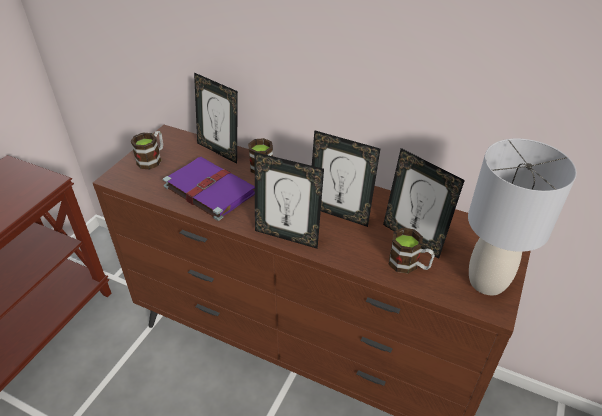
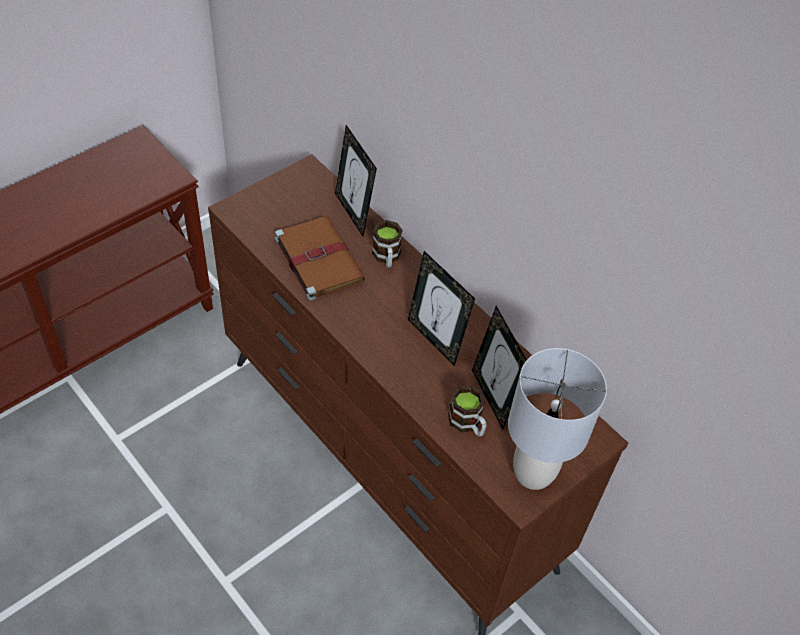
camera: 20 degrees right, 10 degrees up
(152, 159) = (279, 198): mug -> none
(208, 189) = (318, 259): purple book -> brown book
(287, 235) = (367, 344): picture frame -> none

